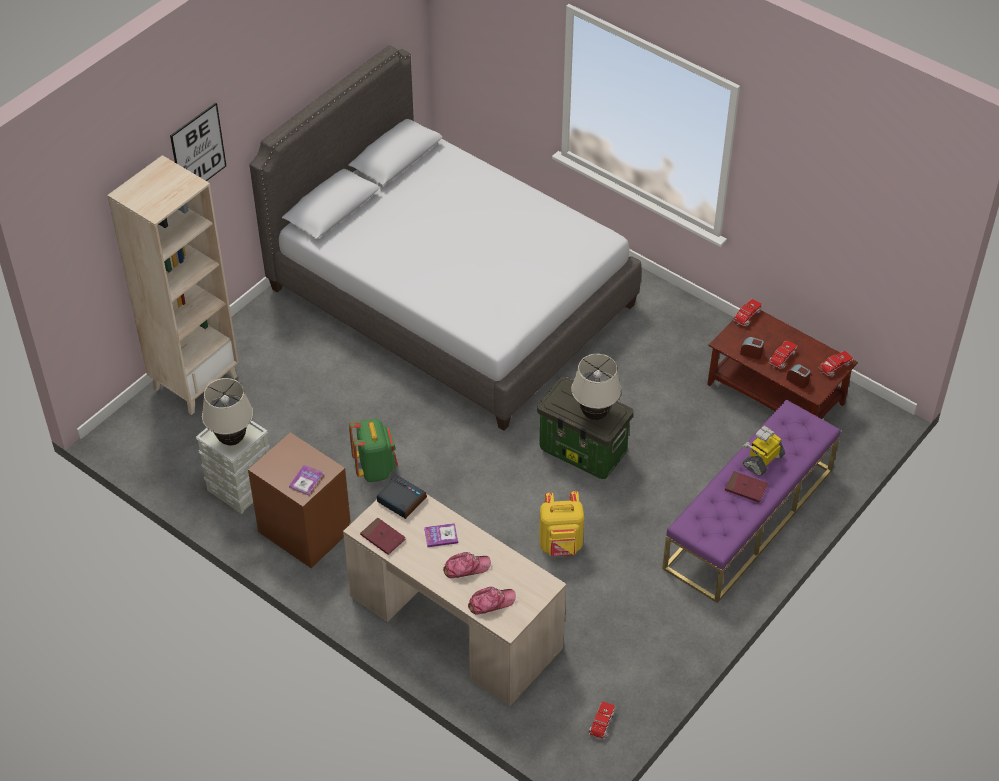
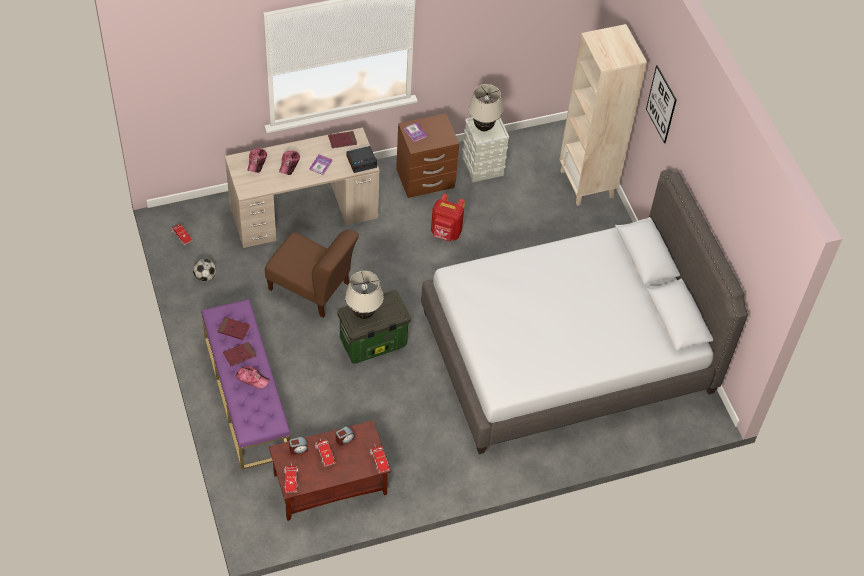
camera: 120 degrees right, 5 degrees up
(375, 468) = (446, 233): green backpack -> red backpack
(561, 545) = (312, 288): yellow backpack -> brown chair
(637, 658) = (205, 277): none -> football
(721, 513) = (233, 329): none -> red book
(762, 460) = (252, 379): toy robot -> cap

